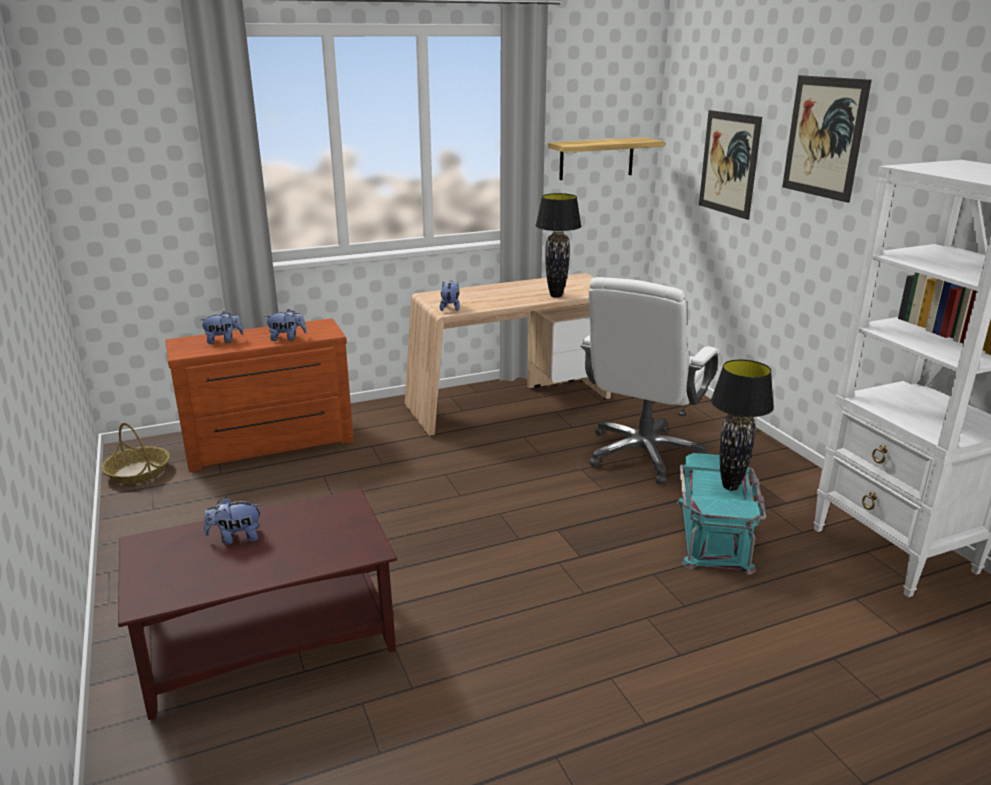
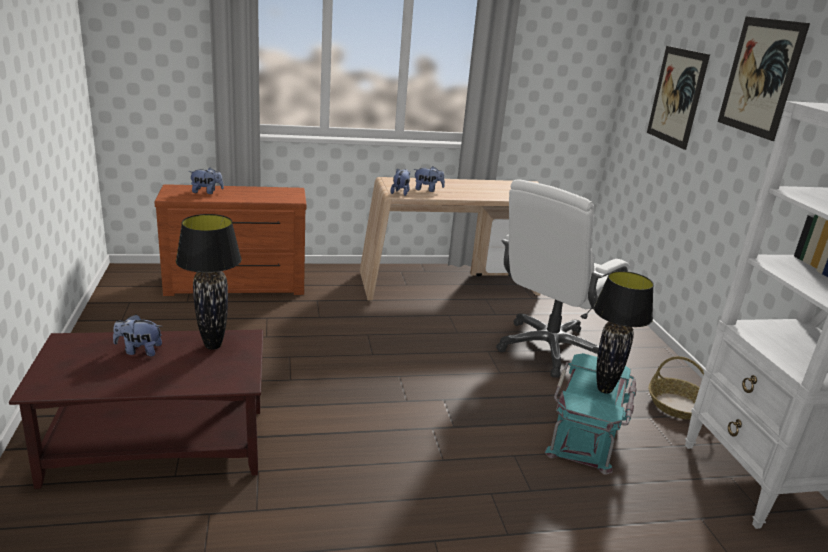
camera: 10 degrees right, 0 degrees up
(138, 472) = (124, 289): basket -> basket (678, 405)
(287, 338) = (258, 198): plush toy -> plush toy (427, 190)
(556, 296) = (498, 196): black table lamp -> black table lamp (212, 346)
(596, 158) = (561, 80): shelf -> none

